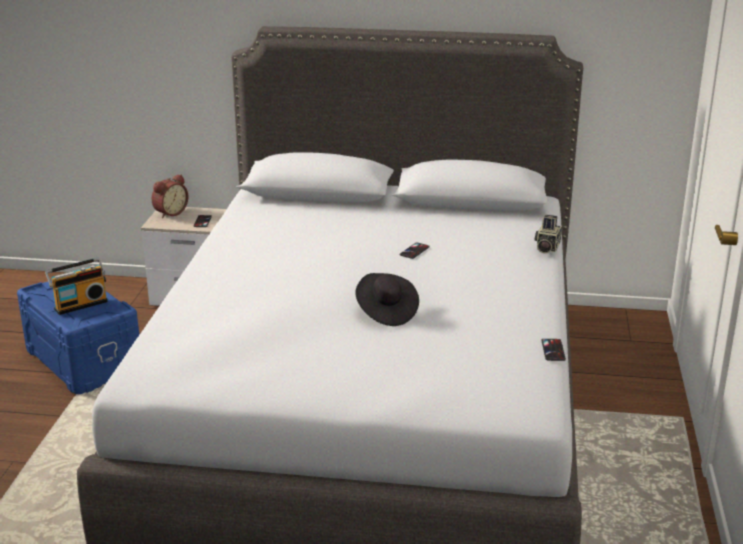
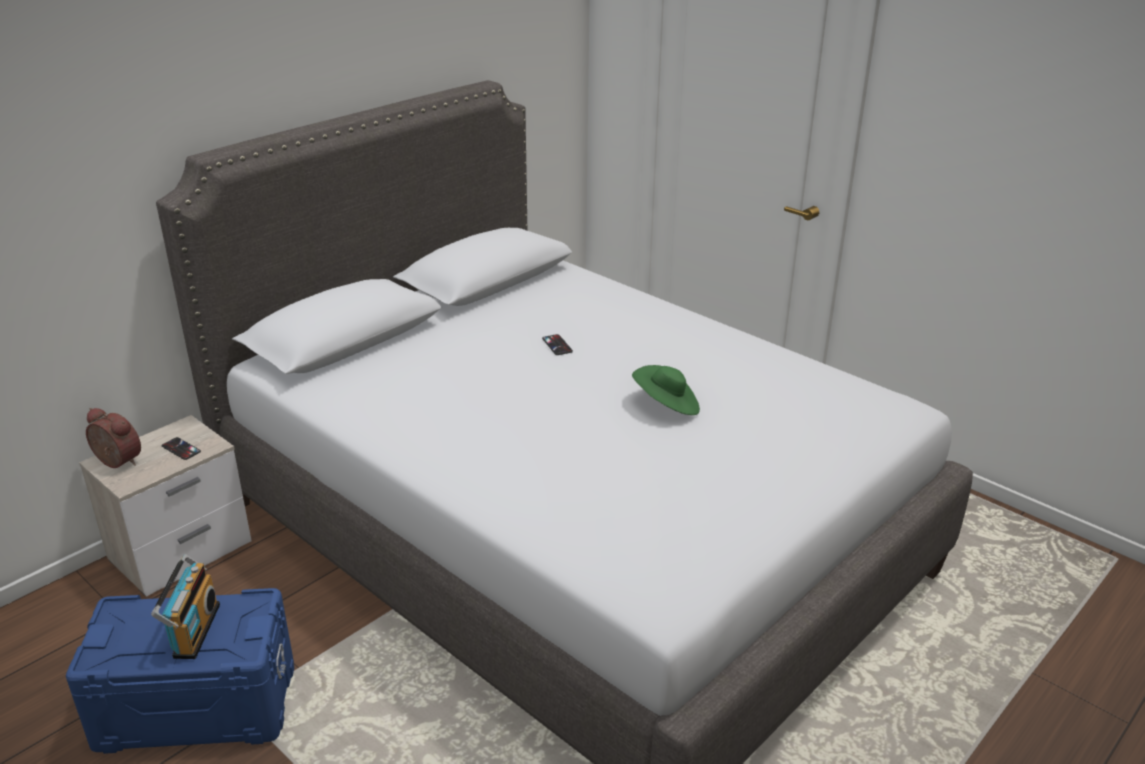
camera: 55 degrees left, 5 degrees up
(170, 213) = (116, 462): alarm clock -> alarm clock turned 45 degrees counterclockwise
(386, 312) = (666, 406): black hat -> green hat
(546, 247) = (630, 290): camera -> none
(553, 350) = (815, 361): phone -> none

